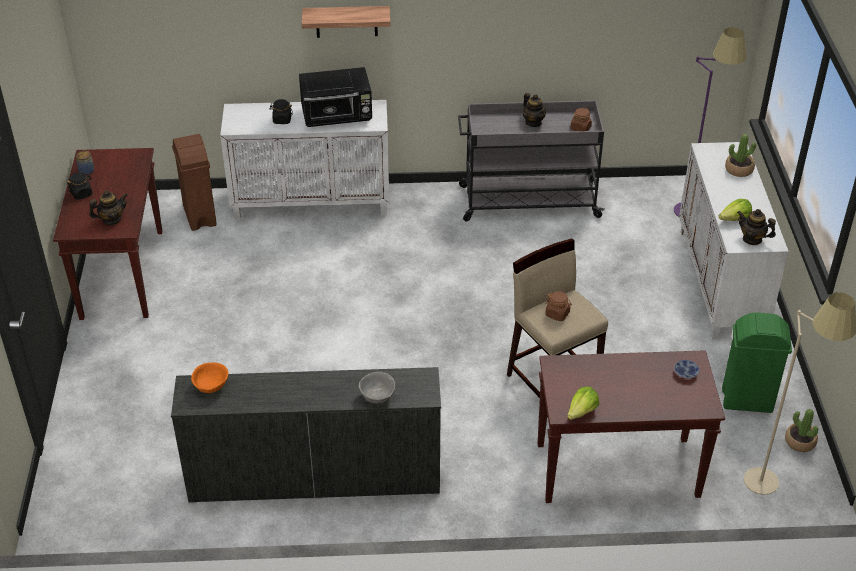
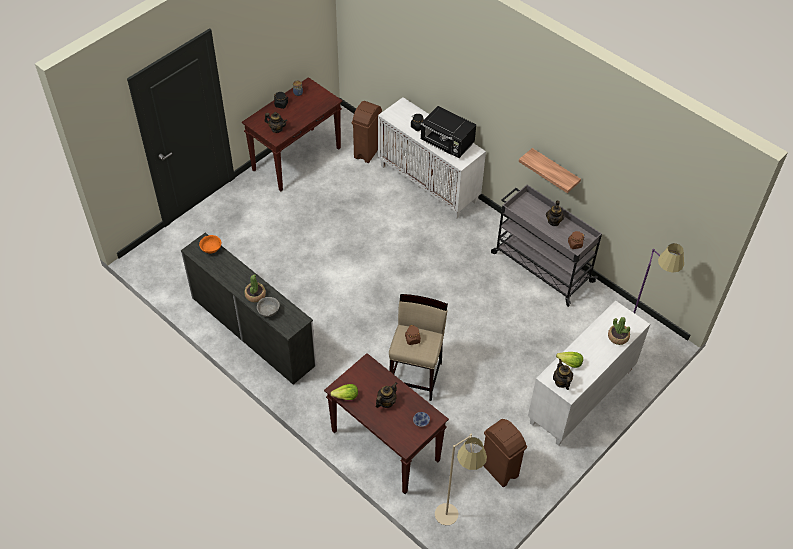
camera: 45 degrees right, 10 degrees up
(346, 21) = (472, 91): shelf -> shelf (554, 171)
(628, 384) = (386, 402): none -> teapot
(747, 401) = (499, 470): green trash can -> brown trash can
(800, 442) = (495, 514): potted plant -> potted plant (255, 295)

